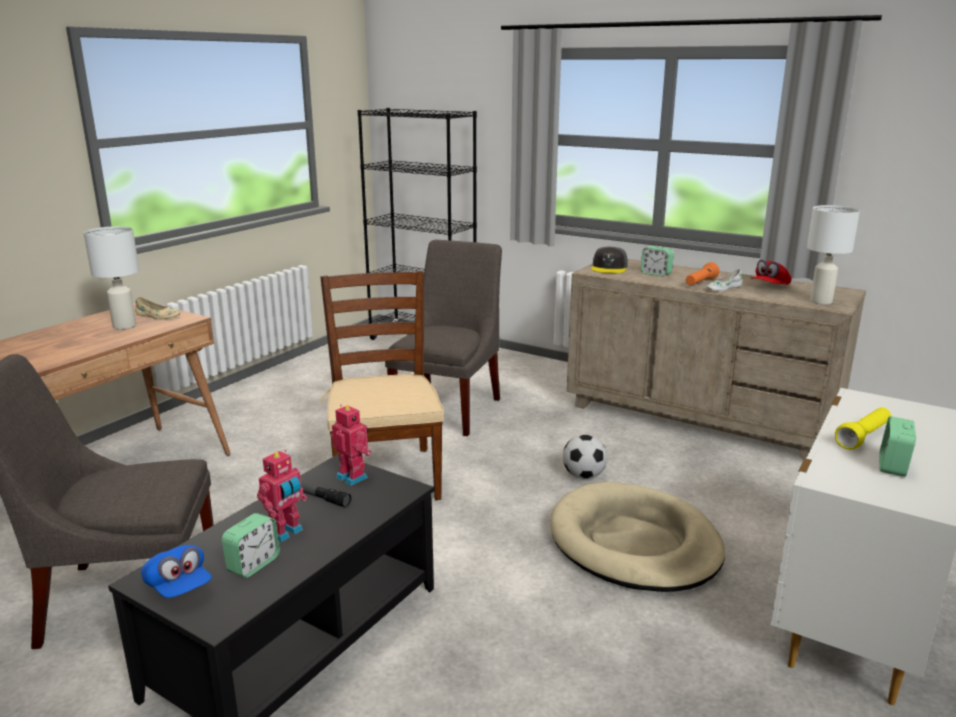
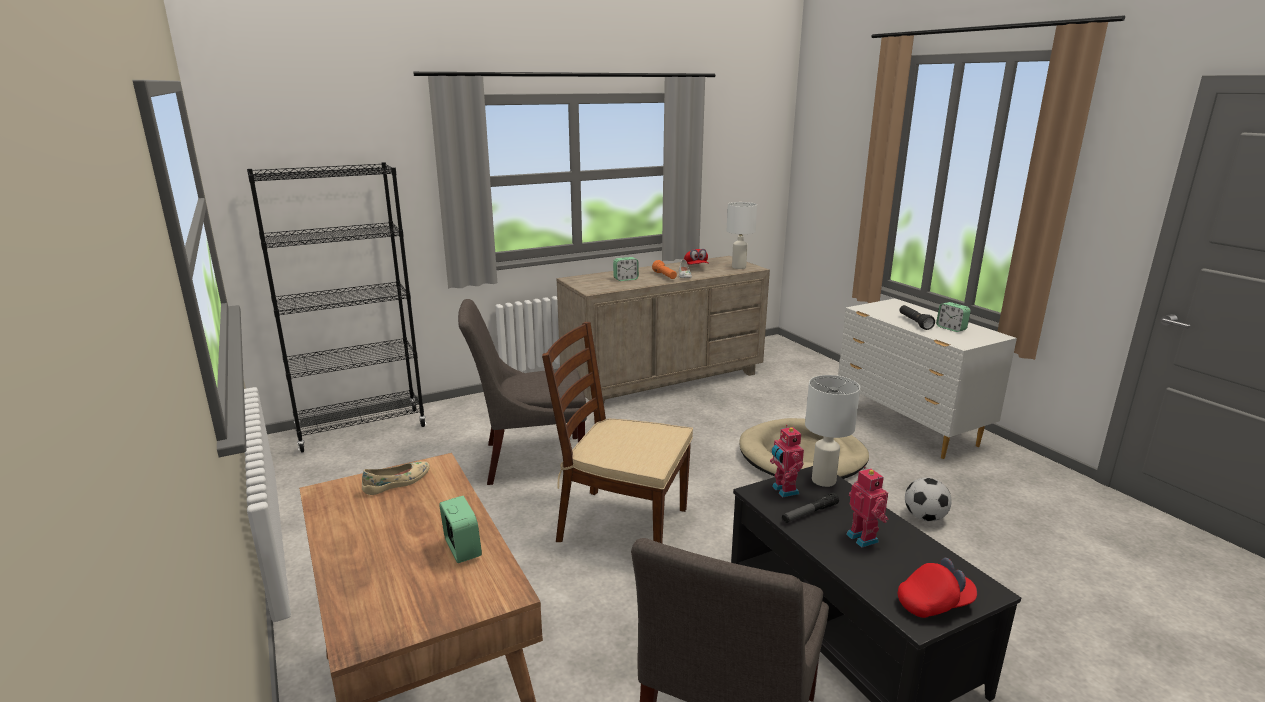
camera: 60 degrees left, 0 degrees up
(124, 326) = (408, 508): white table lamp -> white table lamp (824, 480)
(178, 587) = (934, 604): blue cap -> red cap
(253, 564) = (909, 561): alarm clock -> alarm clock (462, 549)
(353, 477) = (783, 490): toy robot -> toy robot turned 90 degrees counterclockwise
(449, 408) = (528, 459): grey chair -> grey chair turned 60 degrees counterclockwise
(583, 476) = (703, 443): football -> football (924, 517)
(609, 268) = (590, 285): grey cap -> none
(863, 437) = (914, 323): yellow flashlight -> black flashlight

